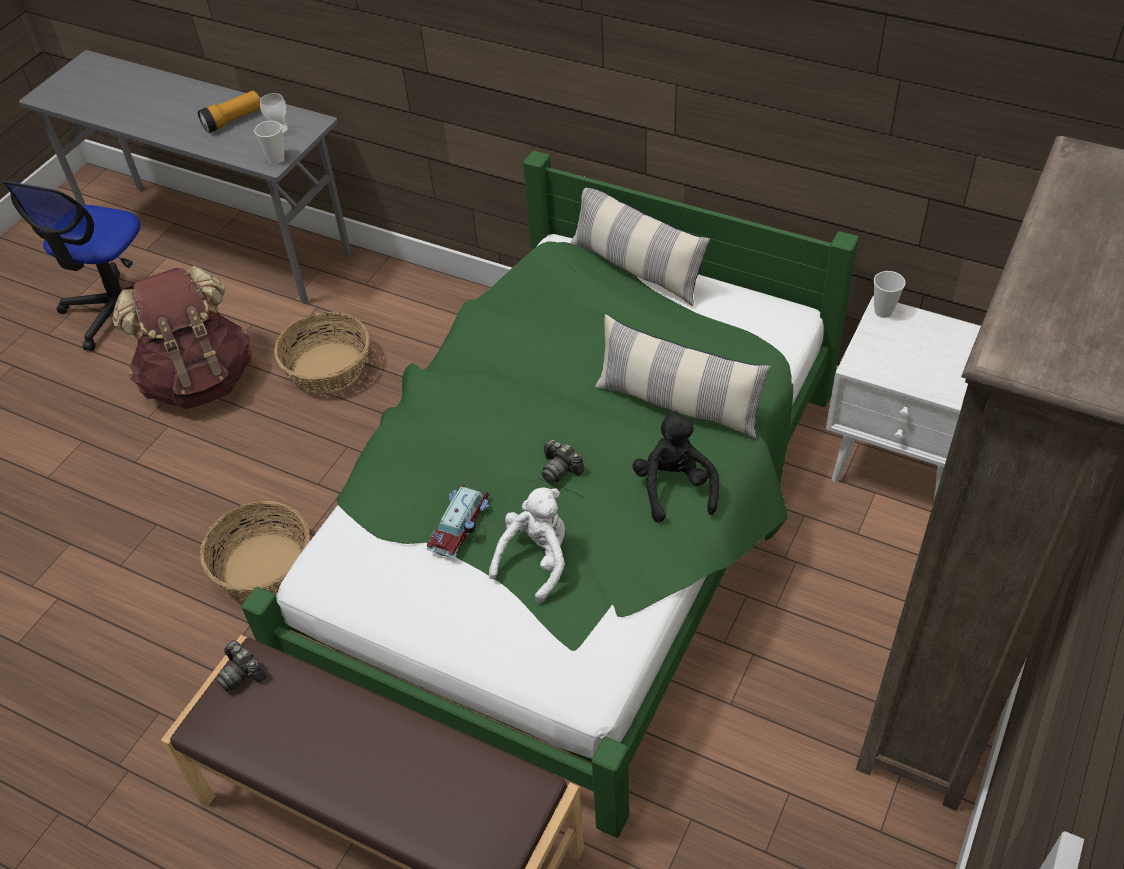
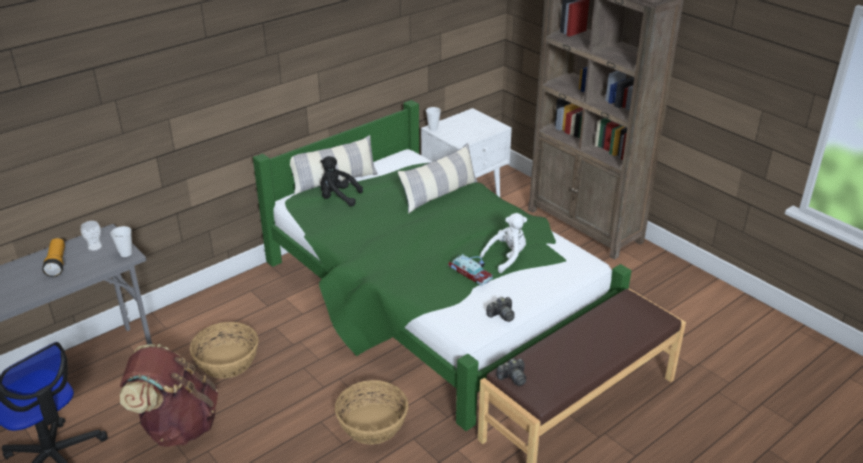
camera: 70 degrees left, 15 degrees down
(536, 560) = (507, 258): white plush toy -> white plush toy turned 90 degrees clockwise
(560, 469) = (457, 235): camera -> camera (501, 315)
(674, 488) = (490, 210): black plush toy -> black plush toy (338, 198)

